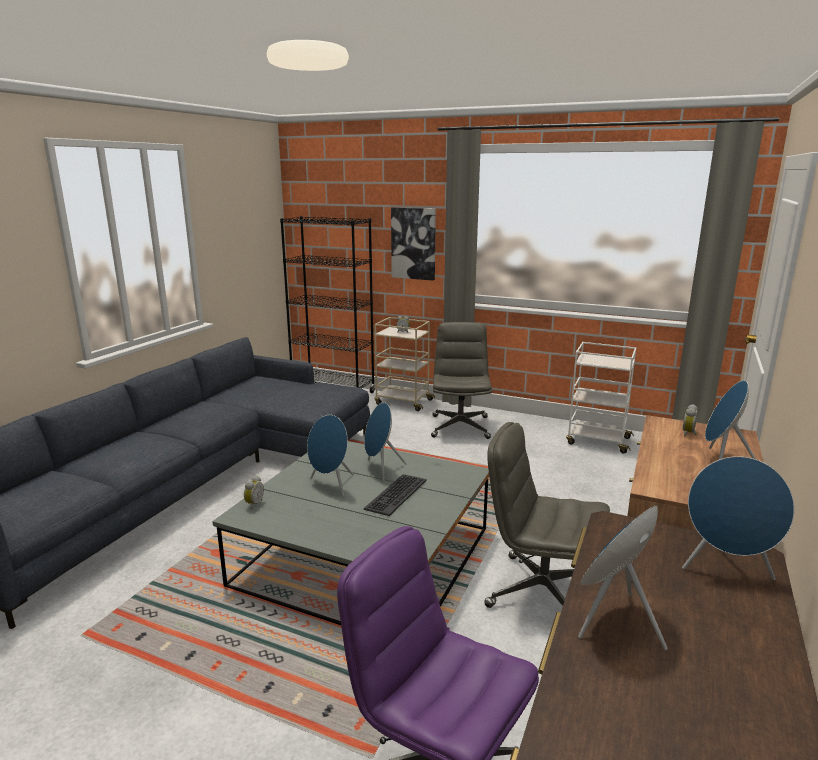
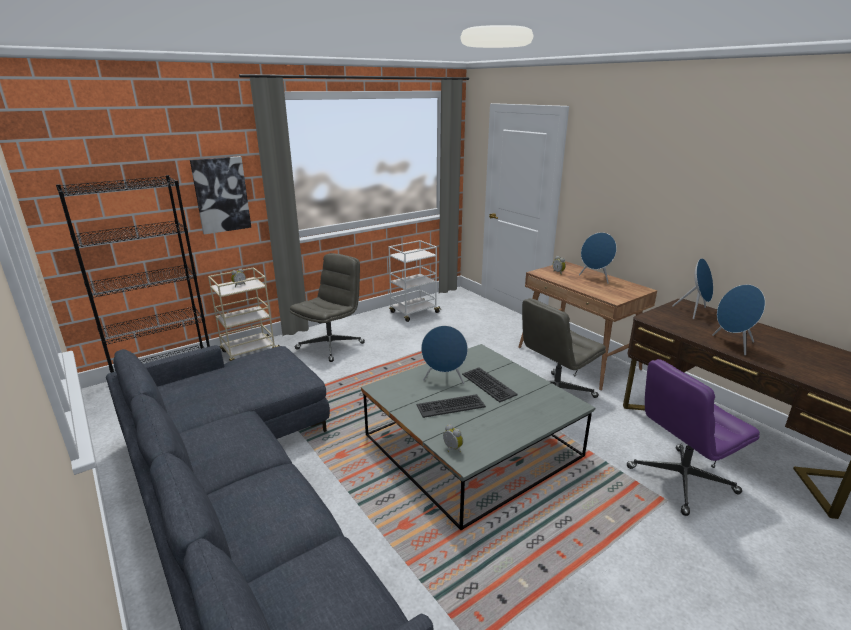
camera: 60 degrees left, 5 degrees up
(331, 485) = (450, 406): blue speaker -> keyboard
(460, 426) = (330, 346): grey office chair -> grey office chair turned 90 degrees clockwise

